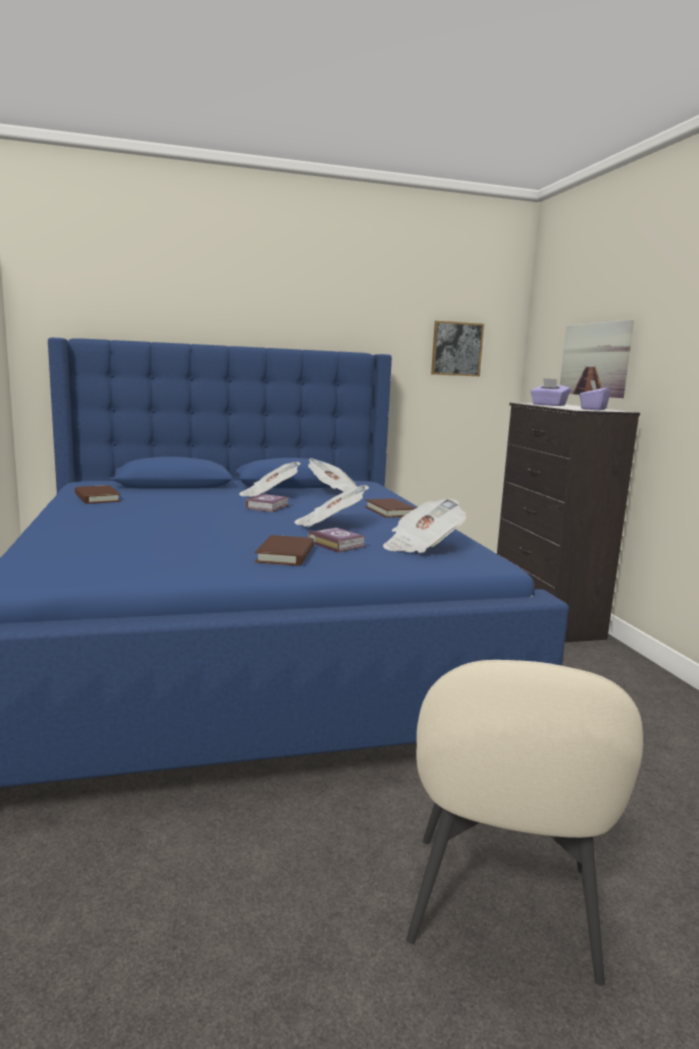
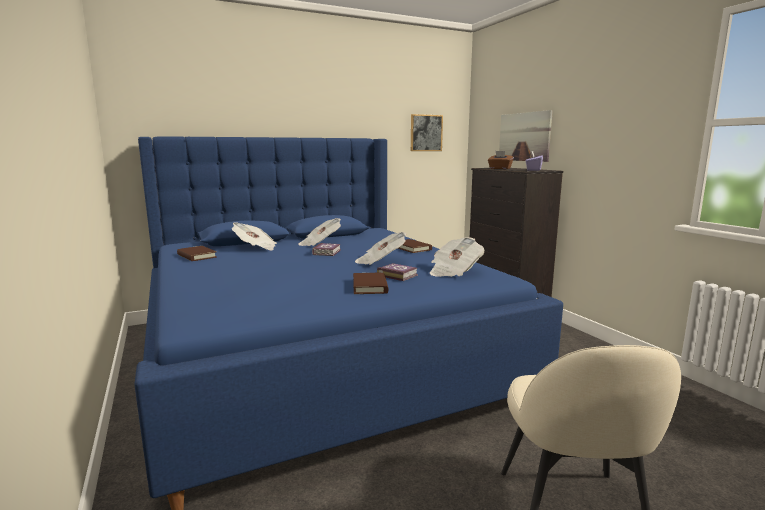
camera: 10 degrees left, 0 degrees up
(334, 492) = (363, 238): newspaper -> newspaper (256, 248)
(548, 405) = (499, 168): purple tissue box -> brown tissue box

